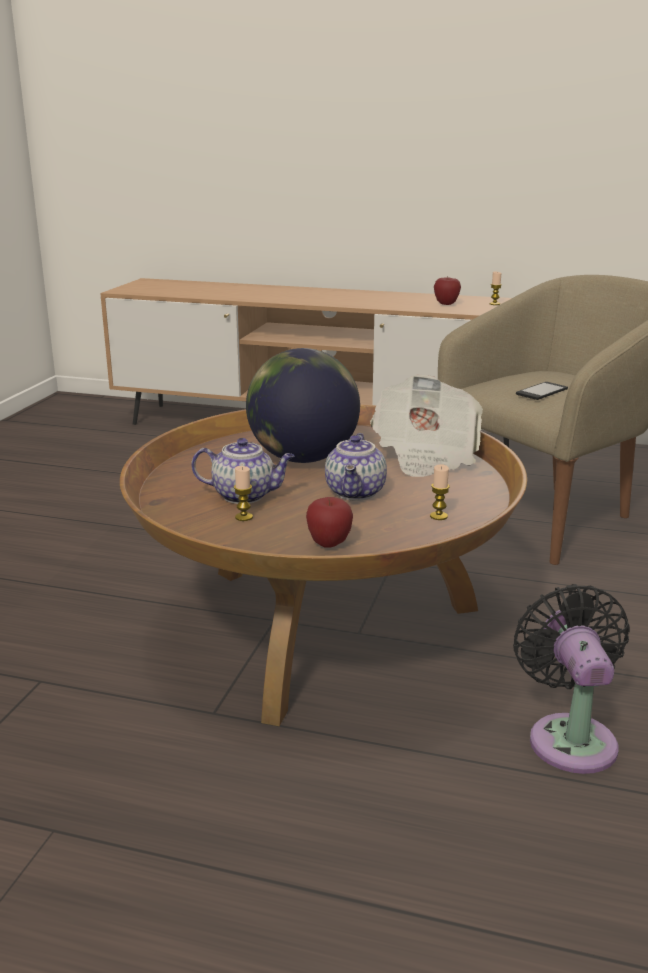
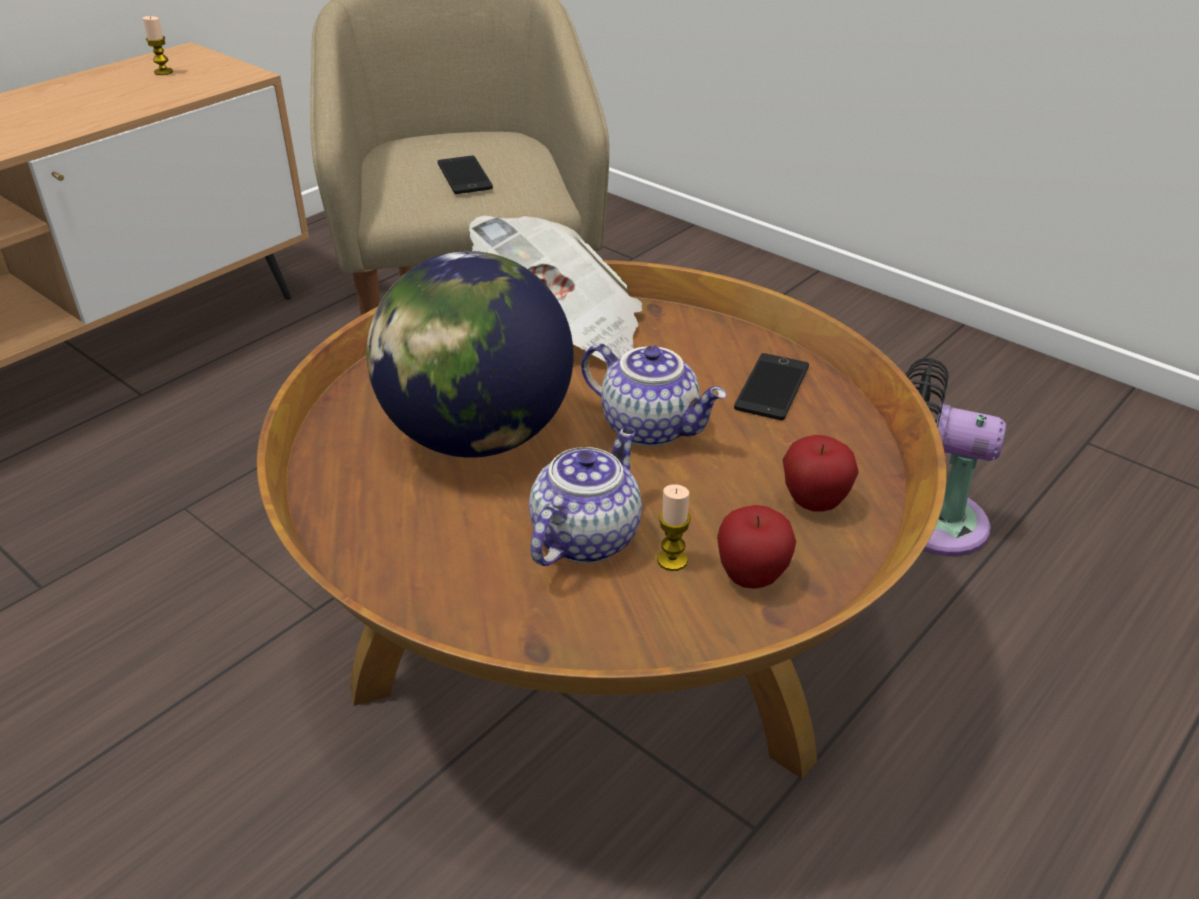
camera: 65 degrees left, 15 degrees up
(438, 516) = (772, 387): candle -> phone
(446, 304) = (105, 99): apple -> apple (751, 577)

